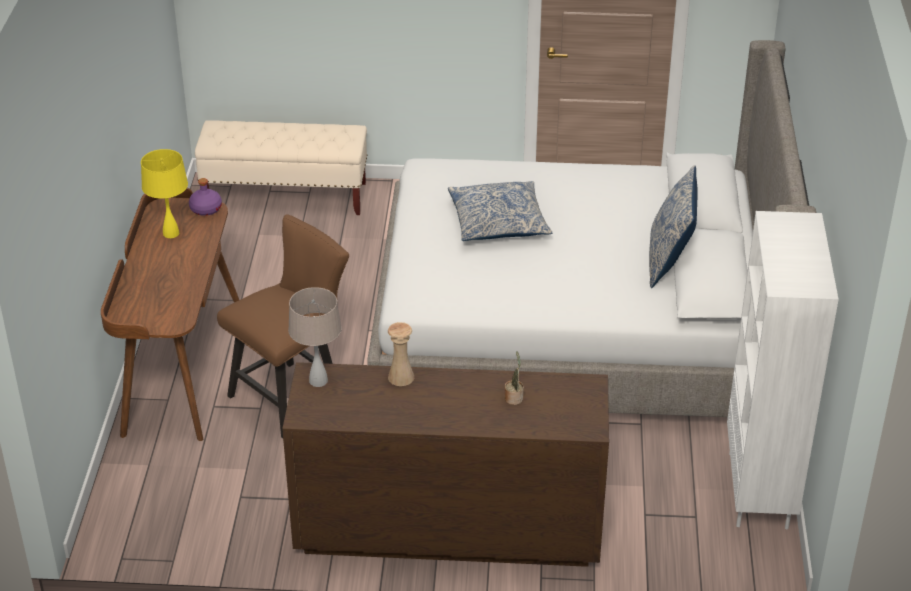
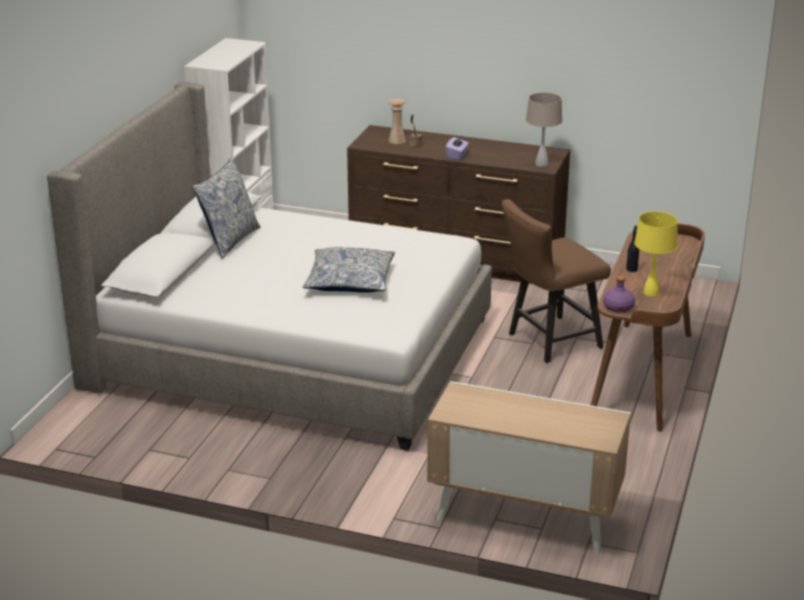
camera: 165 degrees left, 10 degrees down
(191, 263) = (631, 269): none -> black bottle
(286, 196) = (523, 518): beige bench -> cabinet
(401, 377) = (484, 160): beige vase -> beige vase (397, 140)
(443, 379) = (457, 156): none -> purple tissue box

